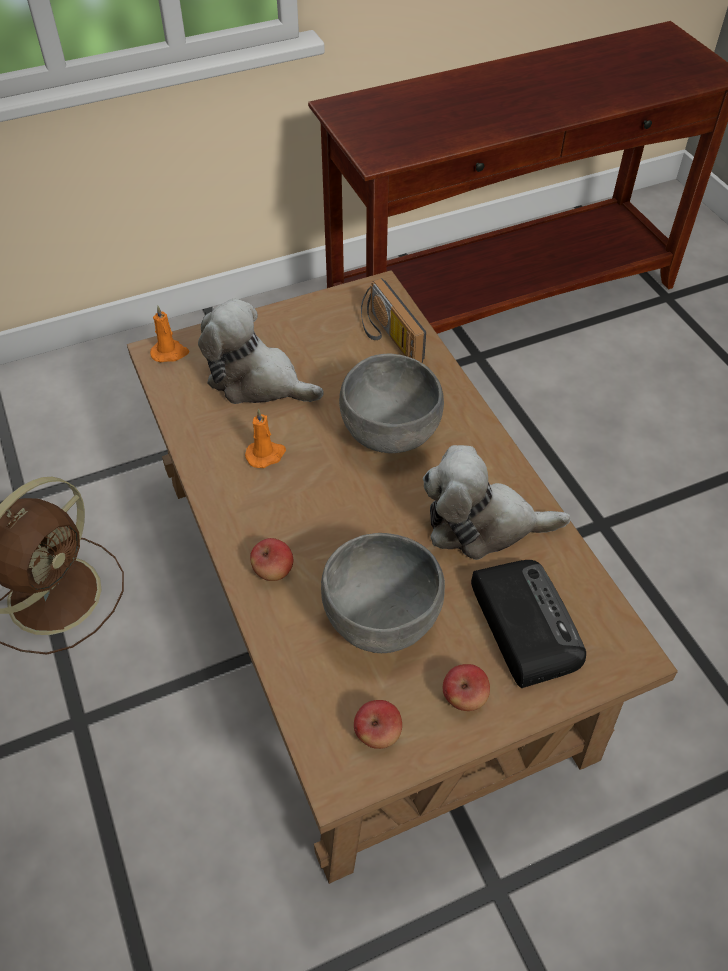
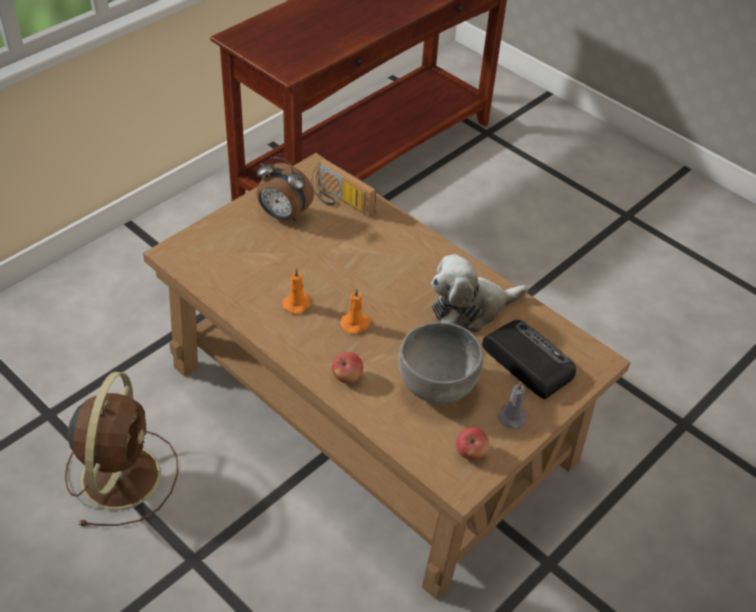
camera: 25 degrees left, 5 degrees down
(170, 353) = (182, 251): orange candle -> orange candle (356, 323)
(257, 381) = (262, 255): plush toy -> none
(309, 338) = (283, 215): none -> alarm clock
(389, 434) = (377, 268): grey bowl -> none
(464, 697) = (513, 415): apple -> grey candle

